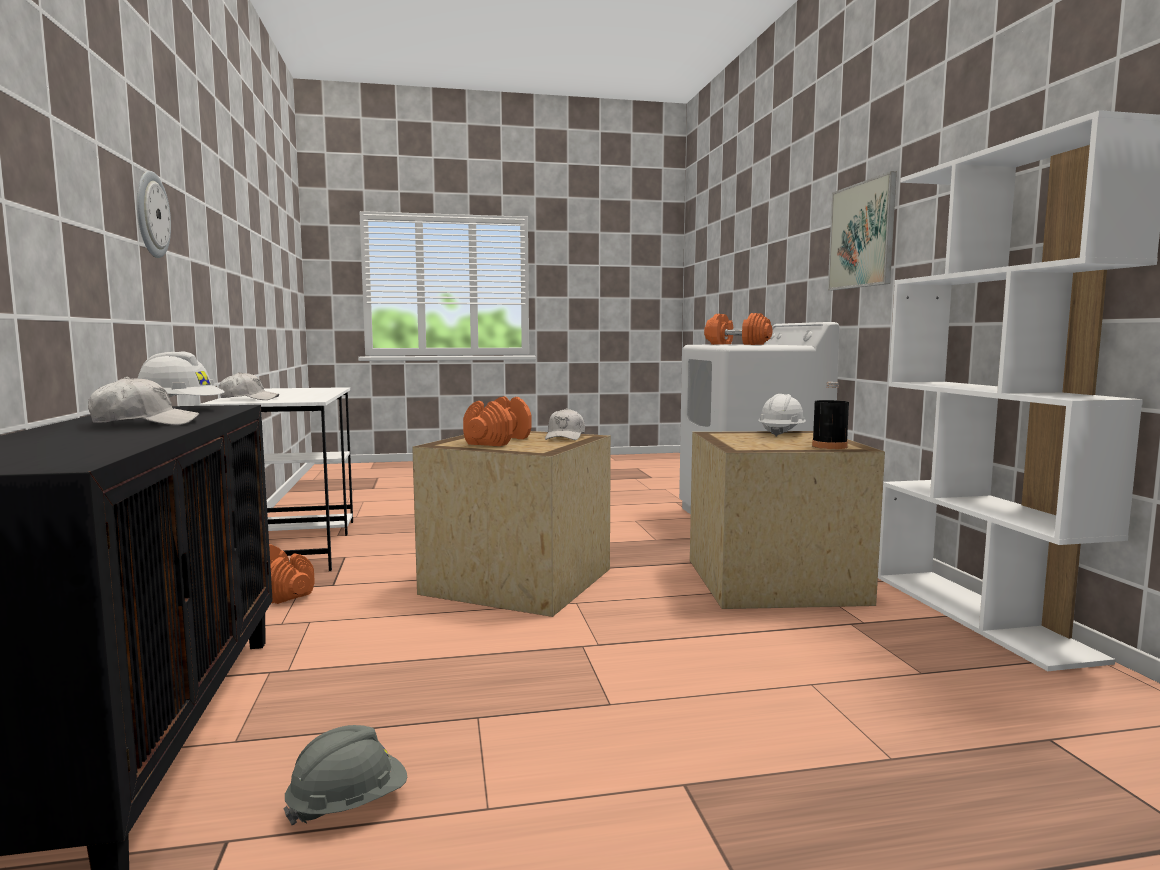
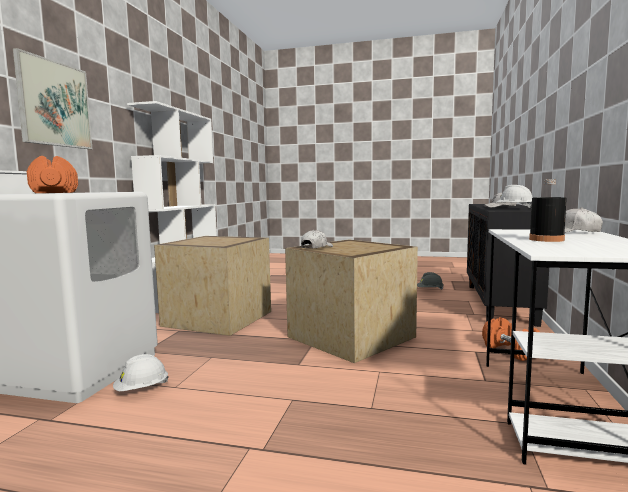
camera: 155 degrees left, 0 degrees up
(151, 215) = (587, 95): wall clock -> none
(498, 441) = (363, 247): orange dumbbell -> none
(781, 433) = (188, 244): white hard hat -> white hard hat (141, 390)
(829, 446) = (213, 237): black bottle -> black bottle (546, 239)

